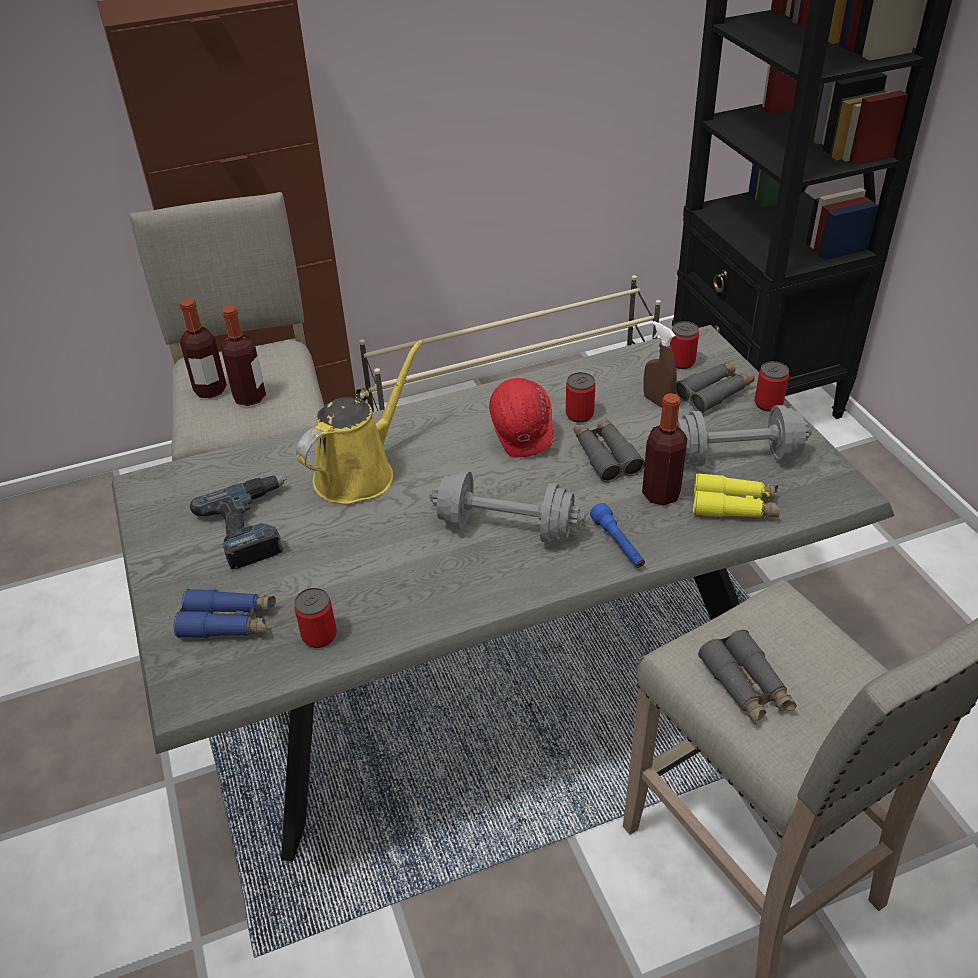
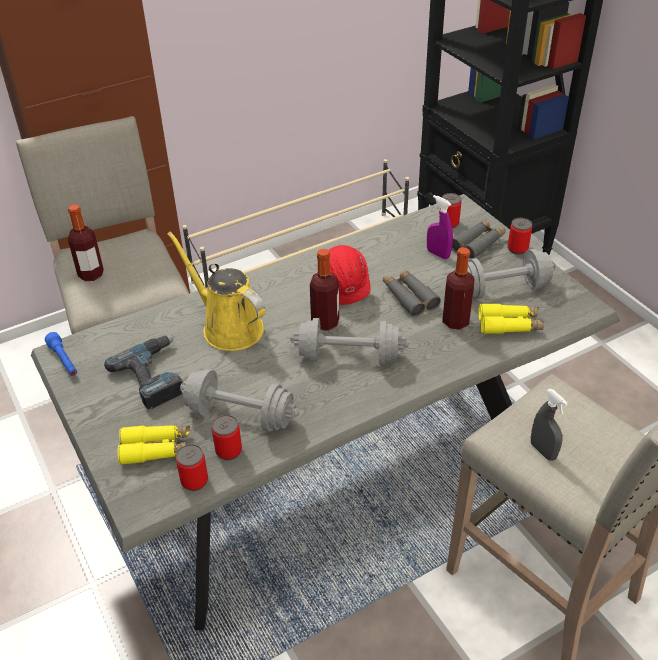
camera: 10 degrees left, 0 degrees up
(229, 622) = (156, 449): blue binoculars -> yellow binoculars
(249, 397) = (124, 277): bottle -> bottle (325, 322)
(346, 590) = (240, 415): none -> grey dumbbell
(360, 472) = (228, 327): yellow watering can -> yellow watering can turned 75 degrees counterclockwise
(579, 414) = (383, 268): can -> can (194, 481)
(618, 544) = (433, 360): blue flashlight -> blue flashlight (64, 360)
(657, 402) = (438, 254): brown spray bottle -> purple spray bottle
(746, 686) = (543, 451): grey binoculars -> grey spray bottle

